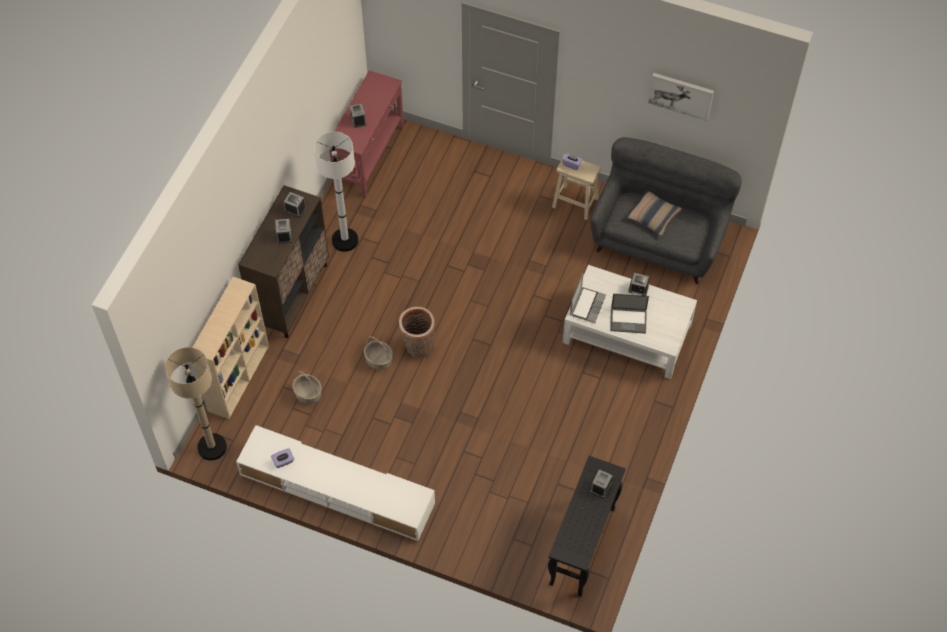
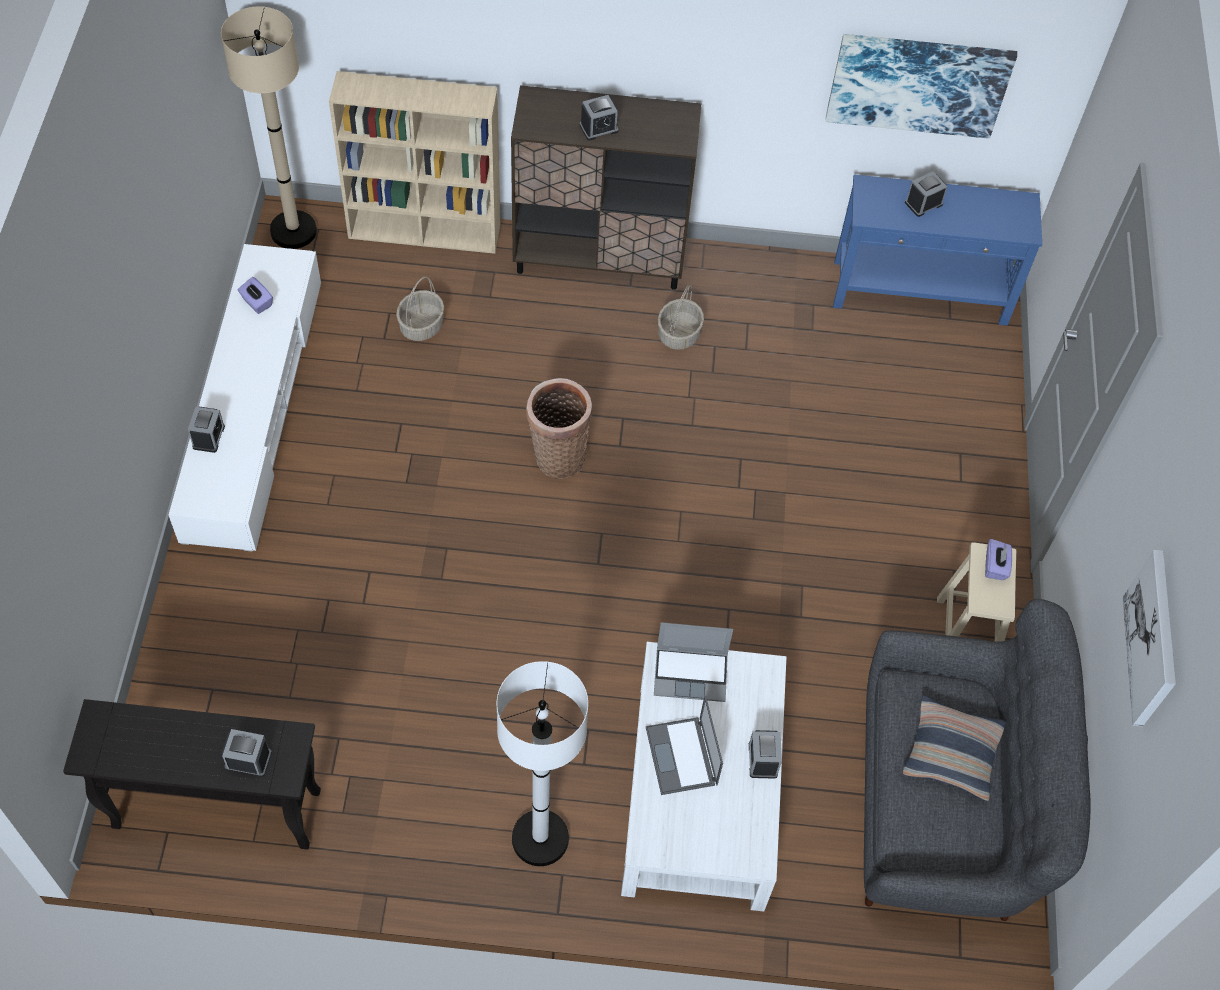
camera: 70 degrees right, 0 degrees up
(295, 209) = (657, 129): alarm clock -> alarm clock (208, 437)
(327, 82) = (918, 84): none -> picture
(345, 240) = (733, 301): white floor lamp -> white floor lamp (540, 838)
(369, 155) = (921, 293): red console table -> blue console table
(378, 360) = (514, 405): basket -> basket (678, 333)

